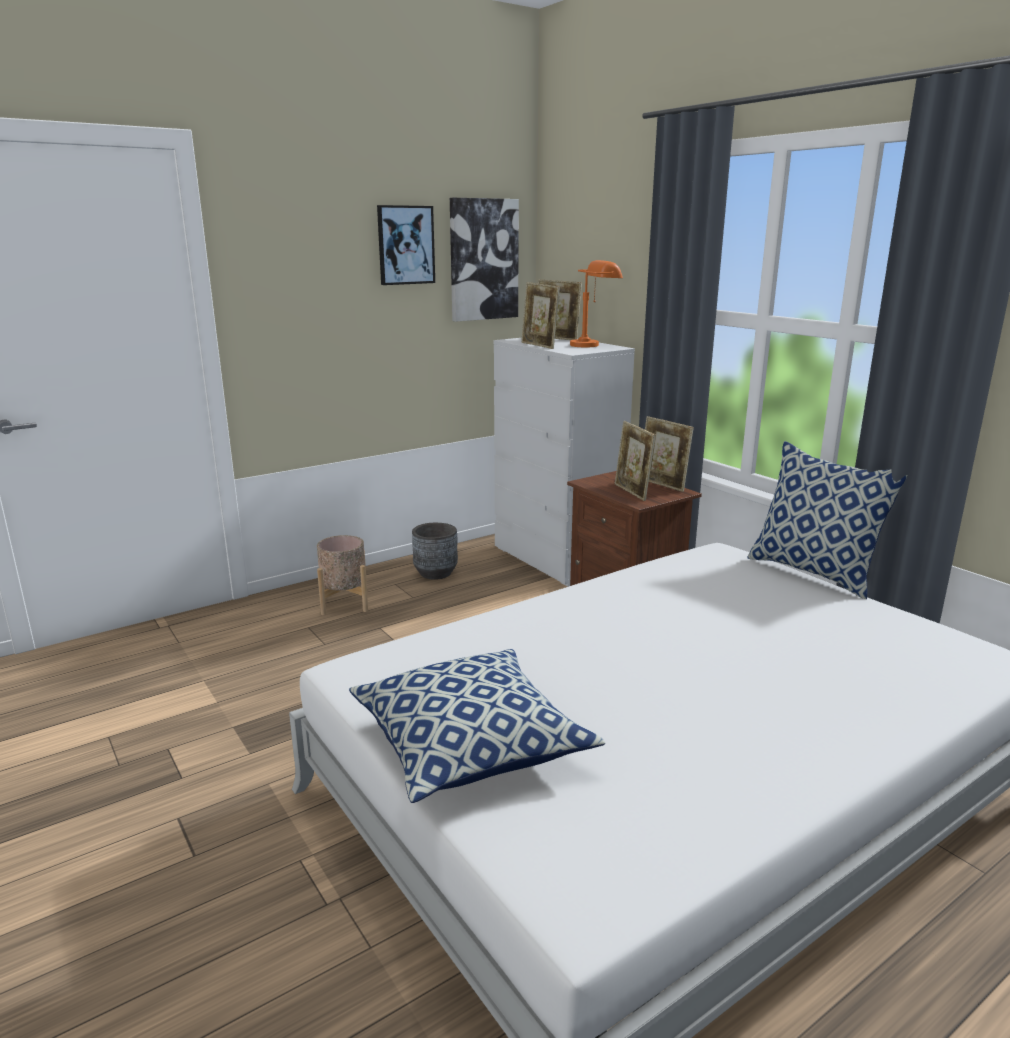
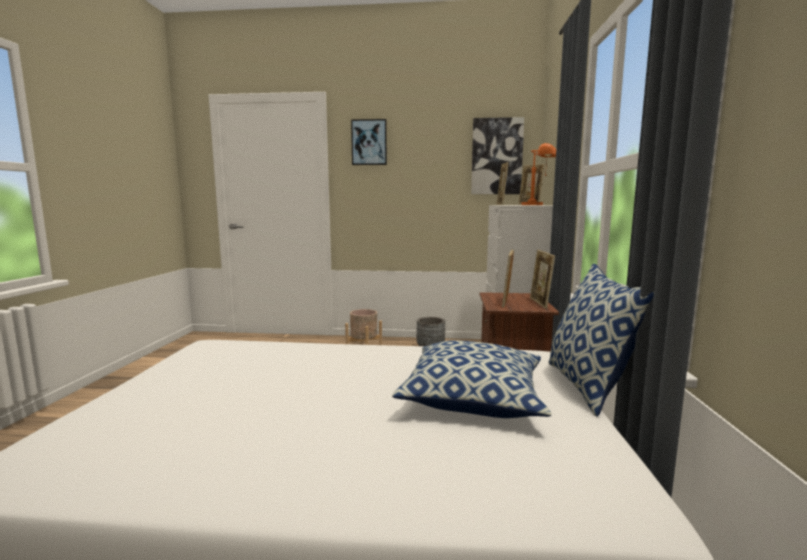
camera: 40 degrees right, 10 degrees down
(405, 245) = (441, 147): picture -> picture (369, 142)
(470, 745) = (161, 387): pillow -> pillow (474, 399)

